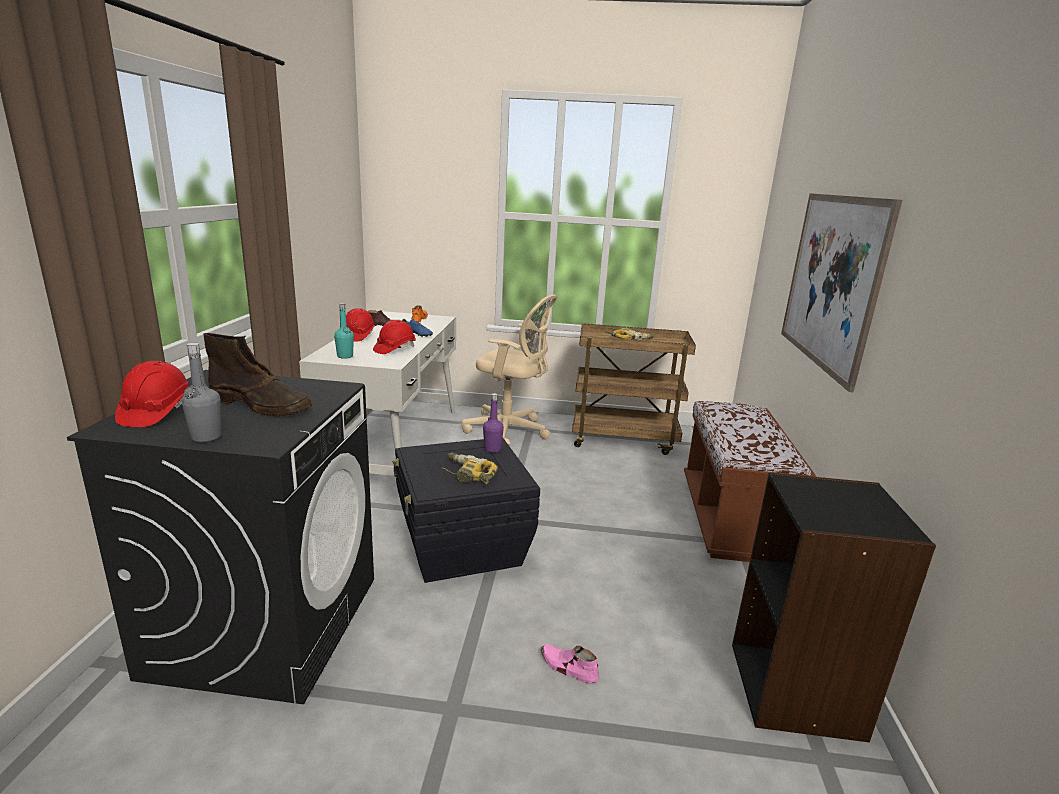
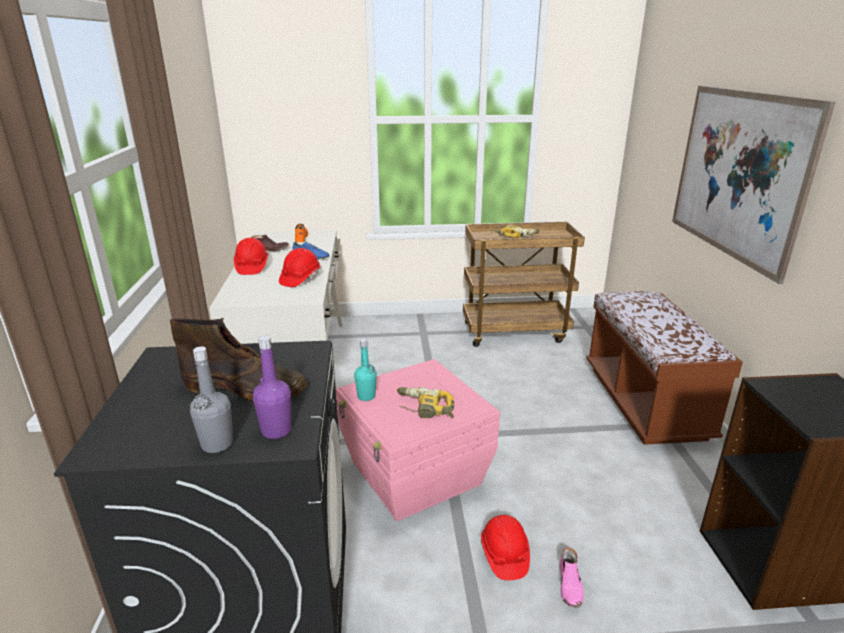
camera: 10 degrees left, 5 degrees up
(156, 412) = (135, 419): red hard hat -> red hard hat (504, 555)
(345, 356) = (254, 295): turquoise bottle -> turquoise bottle (366, 396)
(462, 546) = (415, 474): black storage box -> pink storage box
(492, 449) = (432, 374): purple bottle -> purple bottle (276, 430)
(510, 431) = (405, 338): beige office chair -> none
(568, 668) = (570, 585): pink shoe -> pink shoe turned 105 degrees counterclockwise

